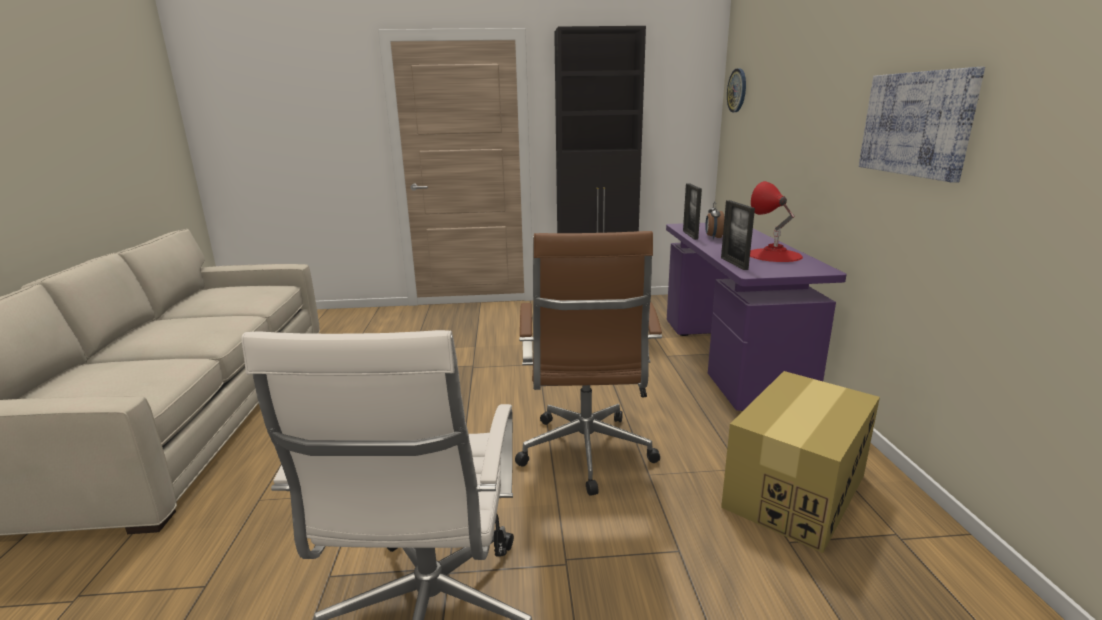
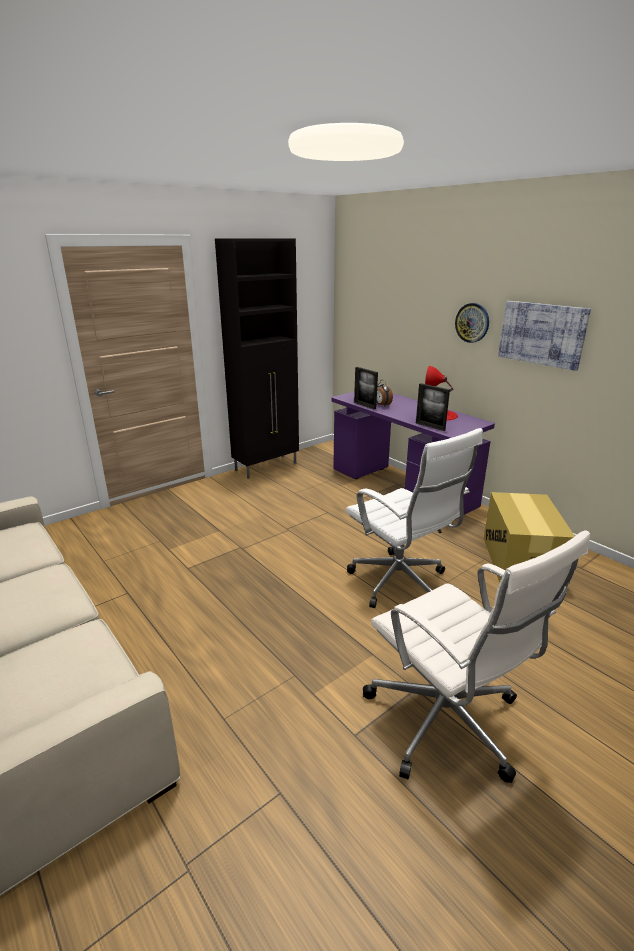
camera: 35 degrees left, 5 degrees up
(586, 455) = (401, 584): brown office chair -> white office chair
(737, 90) = (354, 288): wall clock -> wall clock (472, 322)

